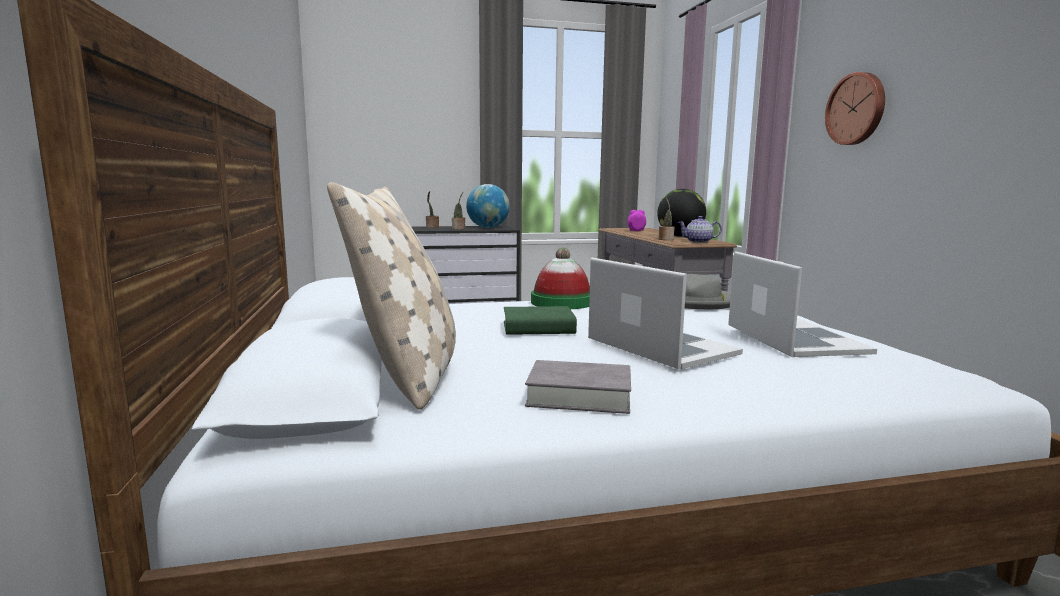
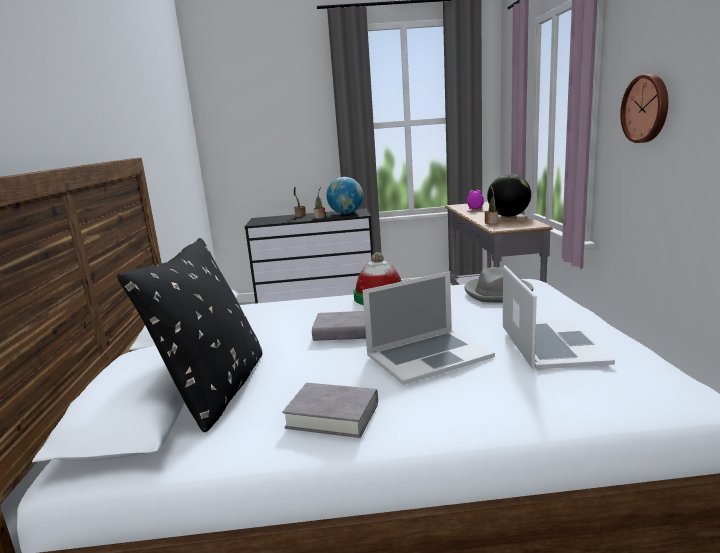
camera: 10 degrees right, 5 degrees up
(409, 374) = (218, 389): beige pillow -> black pillow
(538, 328) = (343, 332): green book -> grey book
(660, 346) = (428, 355): laptop -> laptop turned 90 degrees clockwise
(699, 241) = (519, 225): teapot -> none

